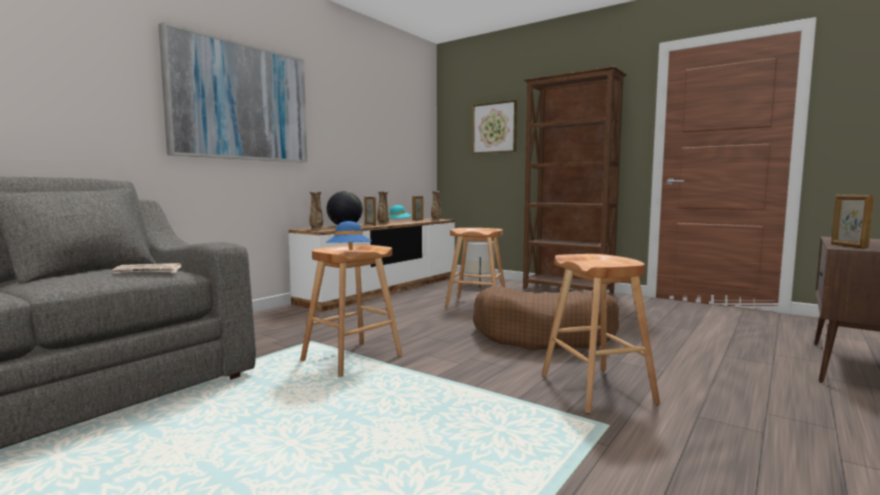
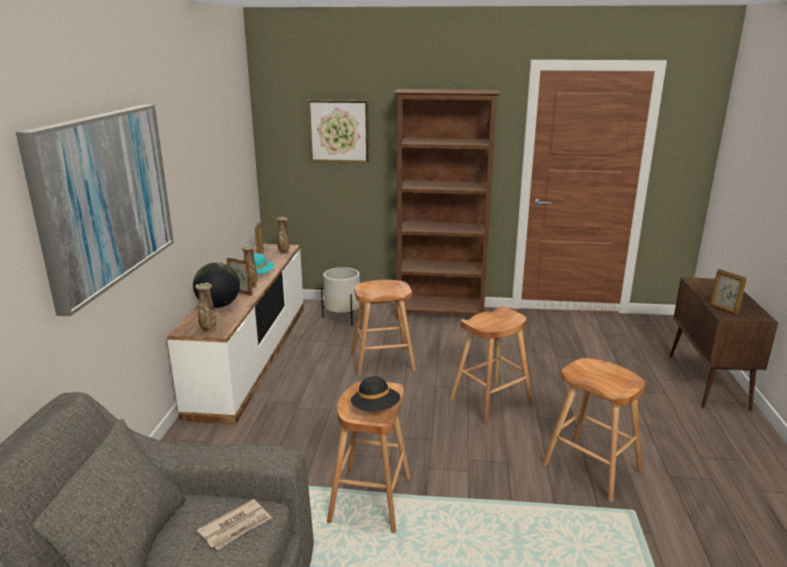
camera: 30 degrees left, 15 degrees up
(349, 253) = (375, 409): blue hat -> black hat
(544, 335) = (491, 401): brown dog bed -> brown stool

